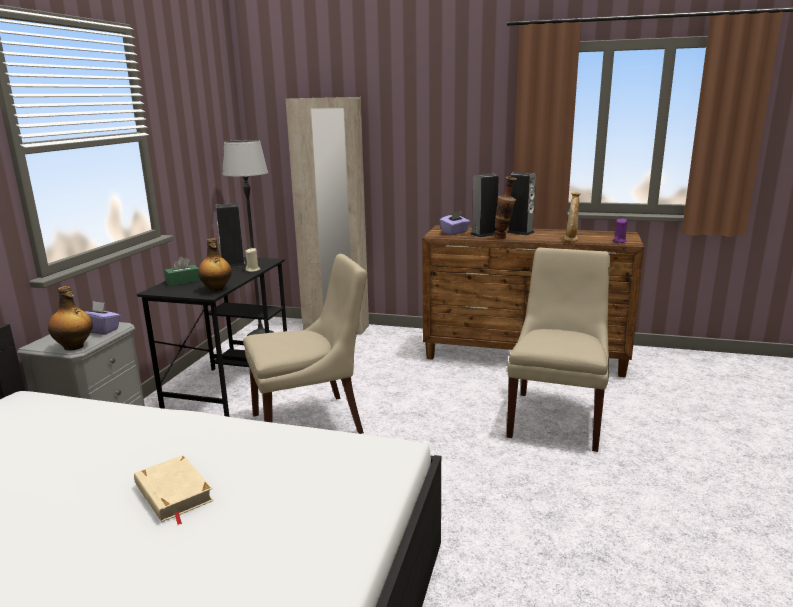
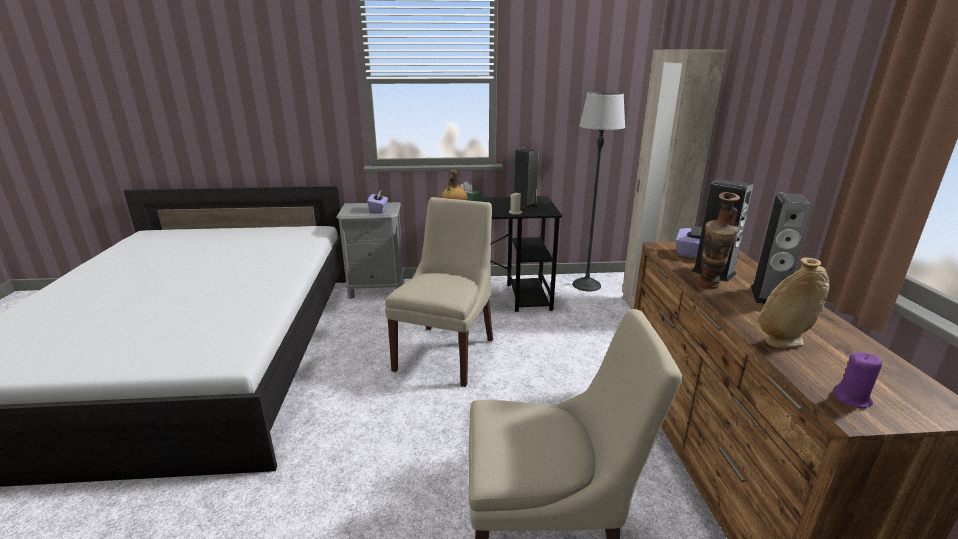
camera: 70 degrees right, 5 degrees up
(74, 347) = (348, 212): bottle -> none
(173, 493) = (193, 295): beige book -> none
(311, 423) = (446, 352): beige chair -> beige chair turned 120 degrees counterclockwise

